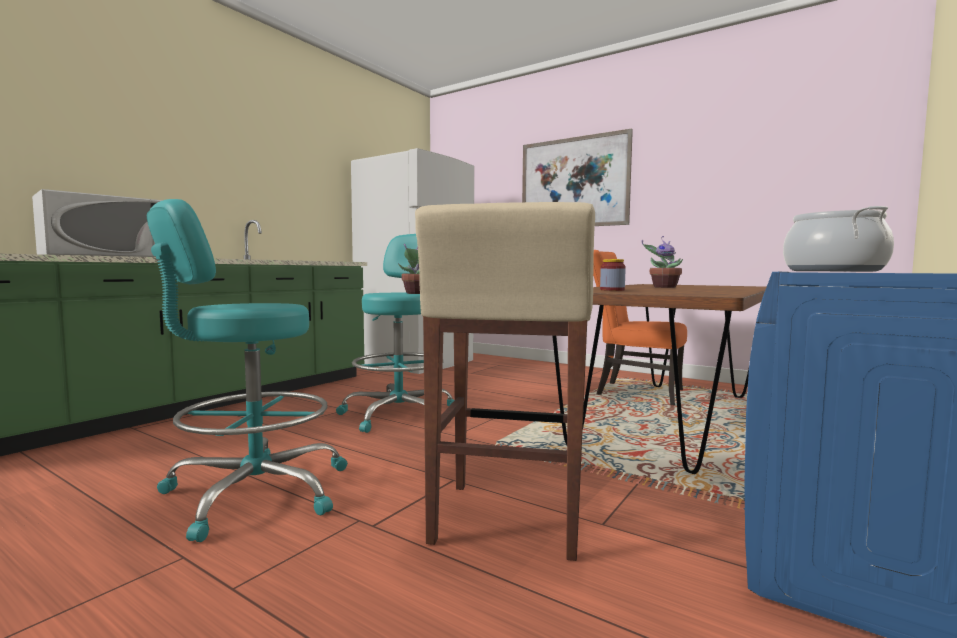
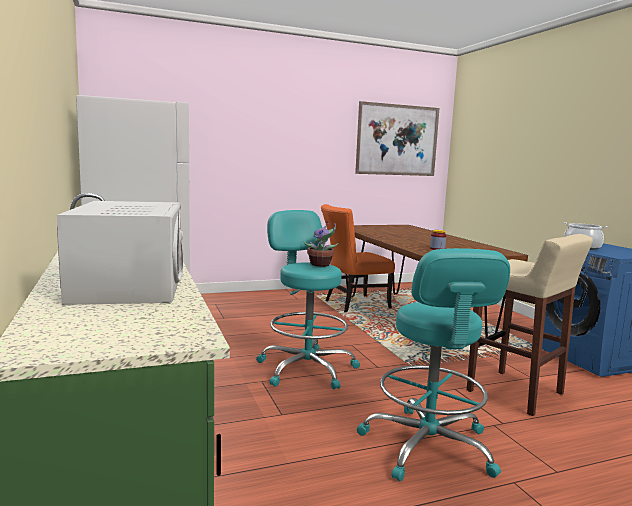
camera: 55 degrees left, 5 degrees up
(573, 182) = (258, 136): picture -> picture (397, 140)
(663, 287) = (404, 236): potted plant -> none

